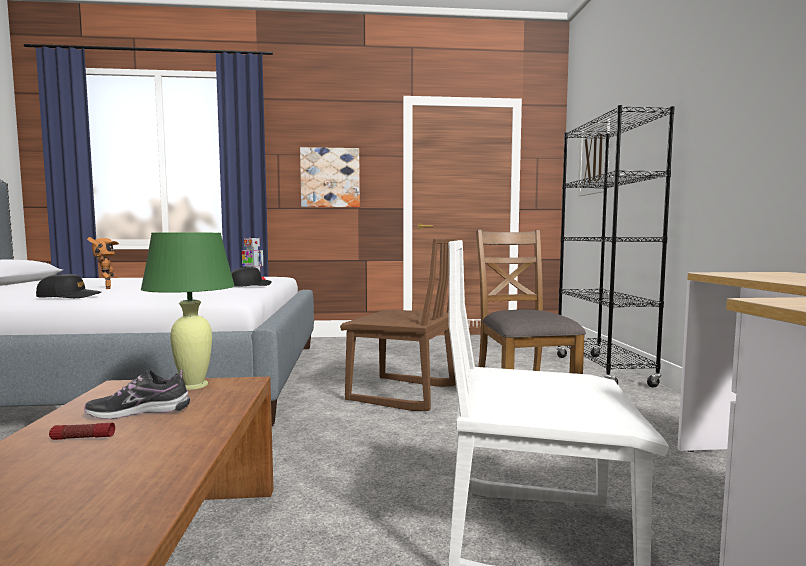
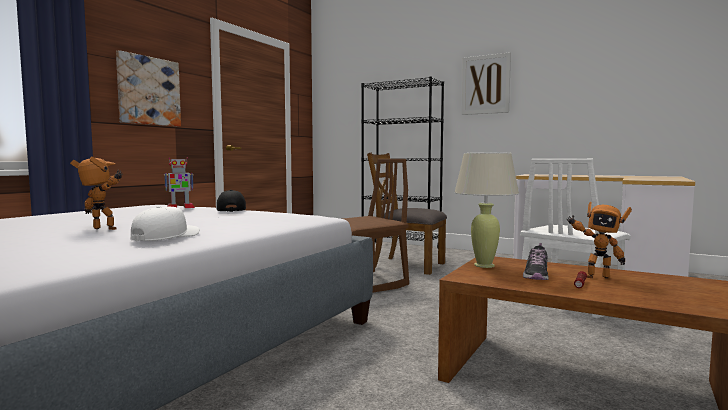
camera: 55 degrees left, 0 degrees up
(69, 296) = (166, 237): black cap -> white cap
(141, 443) = (595, 276): none -> toy robot
(194, 385) = (484, 265): green table lamp -> beige table lamp
(594, 159) = (355, 102): picture -> picture (485, 84)

